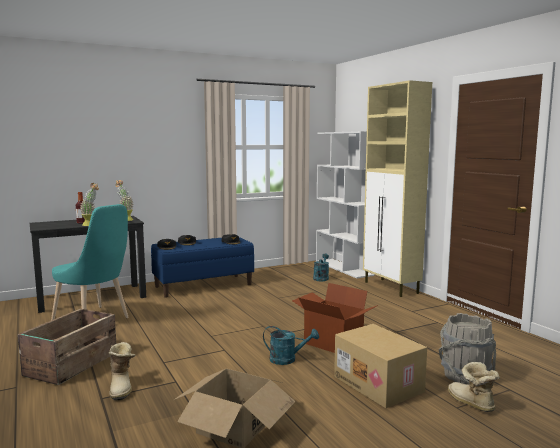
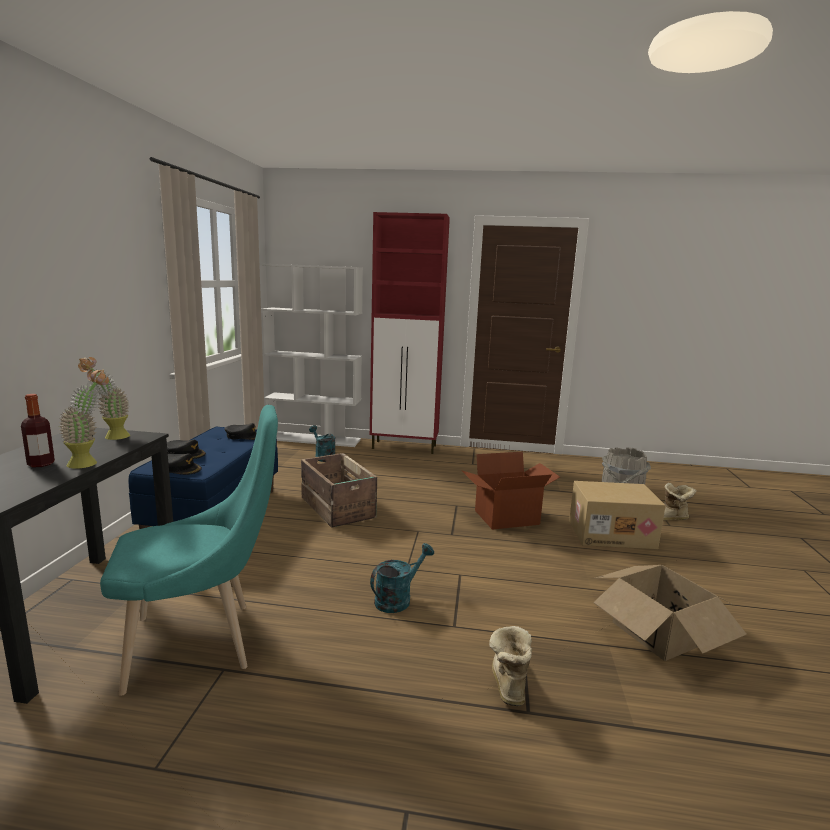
camera: 55 degrees left, 5 degrees up
(70, 364) = (371, 717): crate -> crate (337, 508)
(122, 387) = (507, 683): boot -> boot turned 105 degrees counterclockwise
(287, 359) = (524, 551): turquoise watering can -> turquoise watering can (398, 599)
(391, 288) = (405, 447): beige cabinet -> red cabinet

